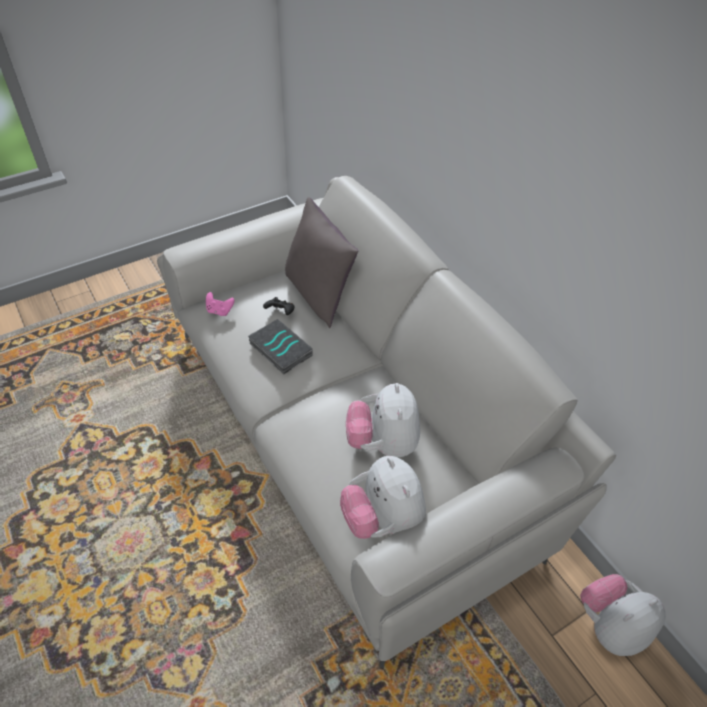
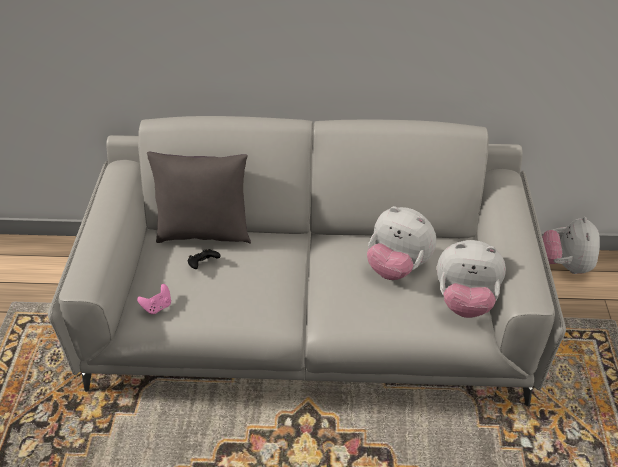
camera: 55 degrees left, 5 degrees down
(279, 349) = (247, 285): book -> none

